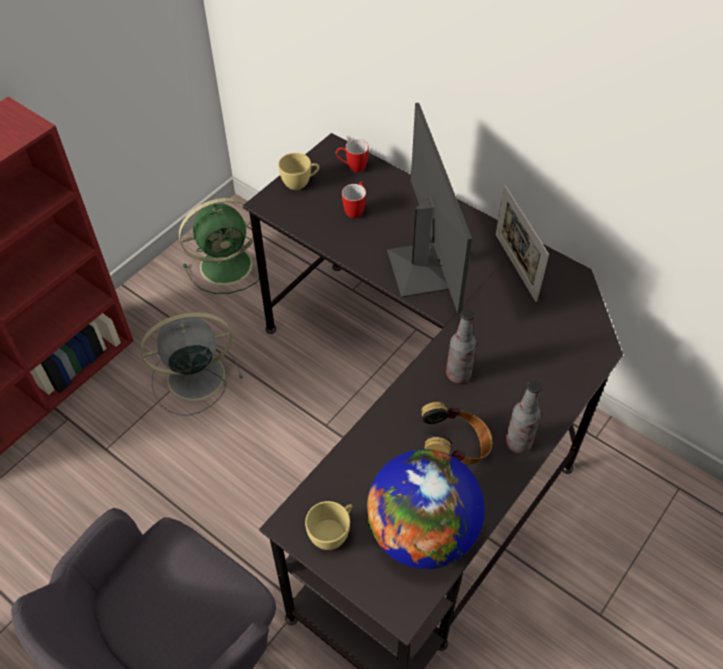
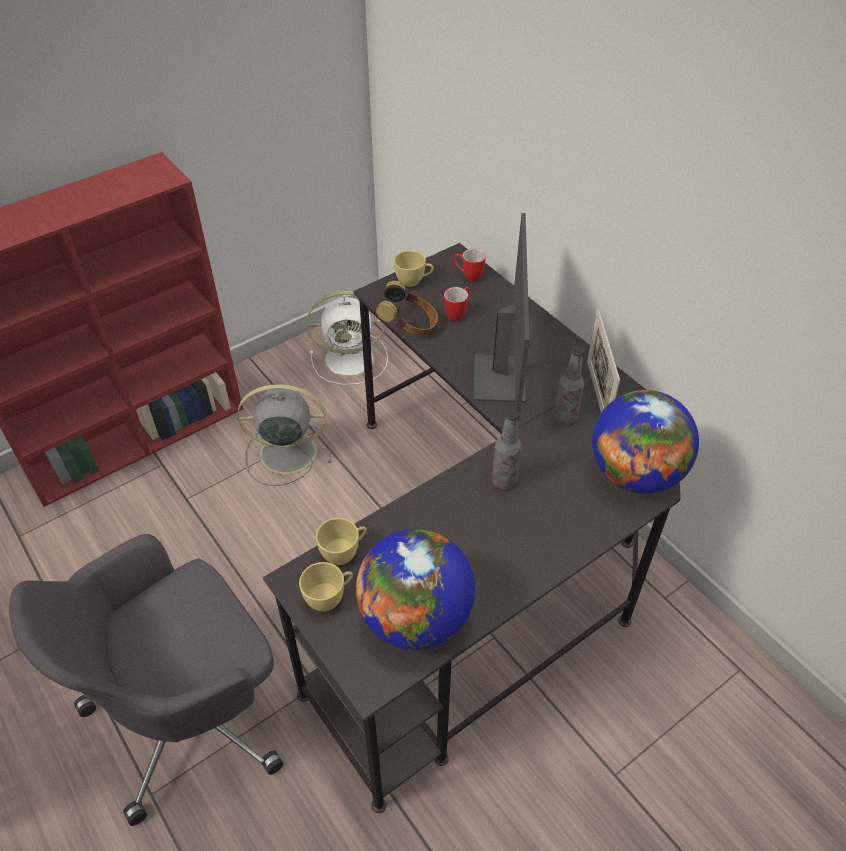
camera: 15 degrees right, 5 degrees down
(229, 264) = (352, 359): green fan -> white fan
(331, 484) = (344, 552): none -> yellow cup
(455, 447) = (477, 548): headphones -> headphones (409, 327)
(518, 443) = (541, 557): bottle -> bottle (565, 418)
(575, 339) = (635, 474): none -> globe

